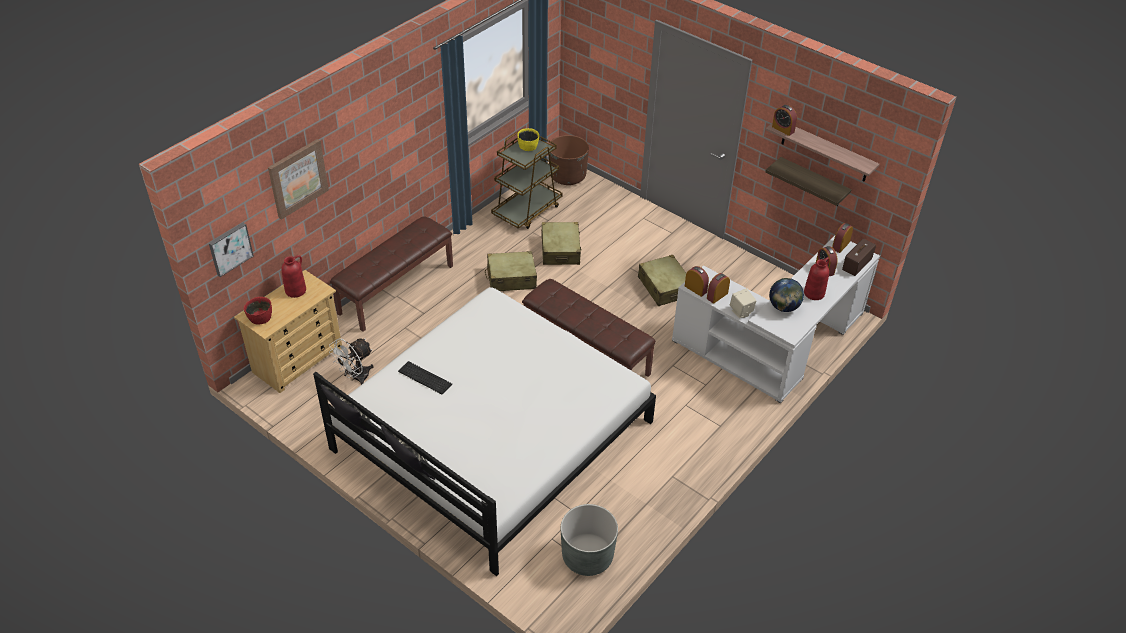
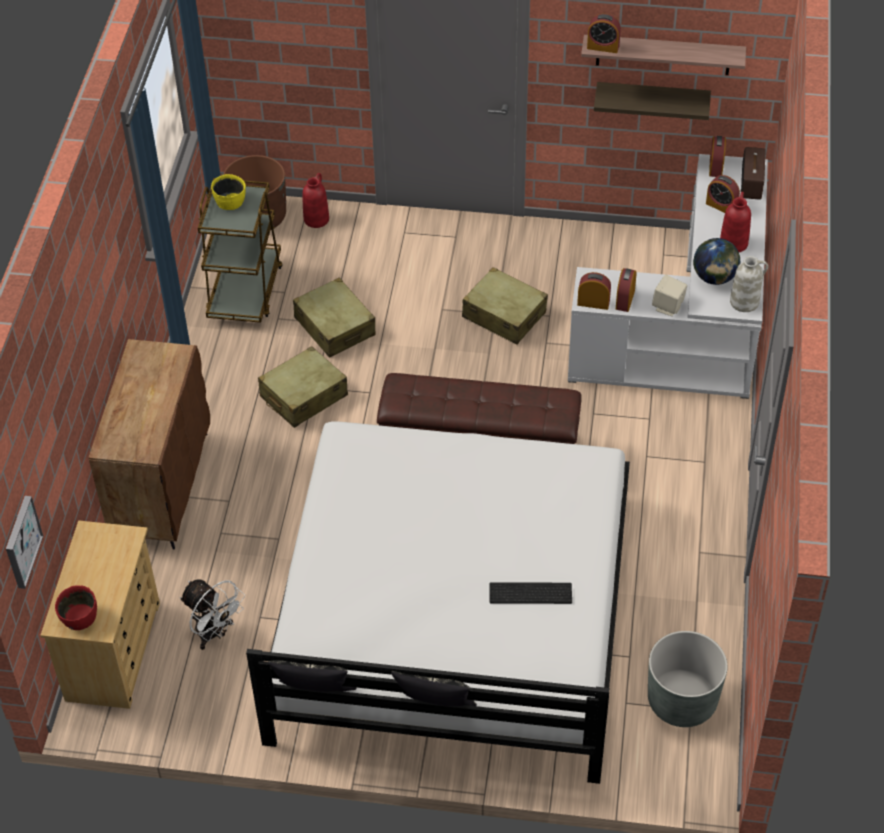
camera: 30 degrees left, 5 degrees up
(296, 290) = (93, 555): red vase -> red vase (316, 219)
(297, 178) = (52, 396): picture -> none
(356, 377) = (214, 633): white fan -> white fan turned 60 degrees counterclockwise
(396, 289) = (162, 486): brown bench -> brown cabinet
(424, 378) = (351, 586): keyboard -> keyboard (529, 594)
(792, 329) = (745, 302): none -> white vase

